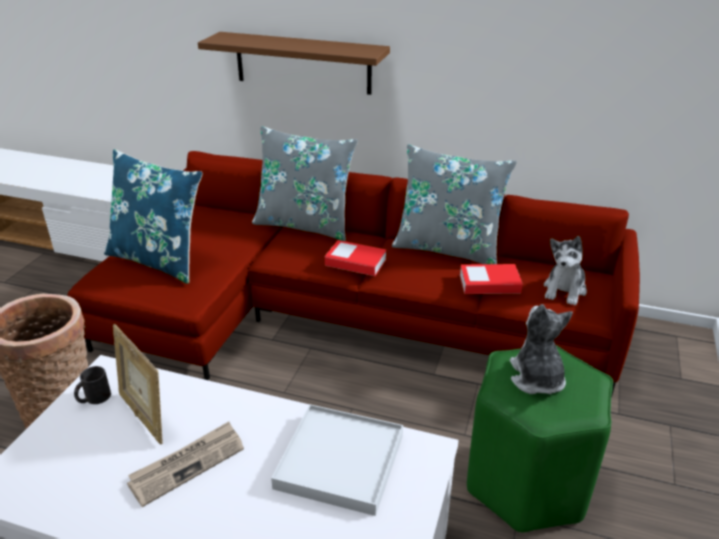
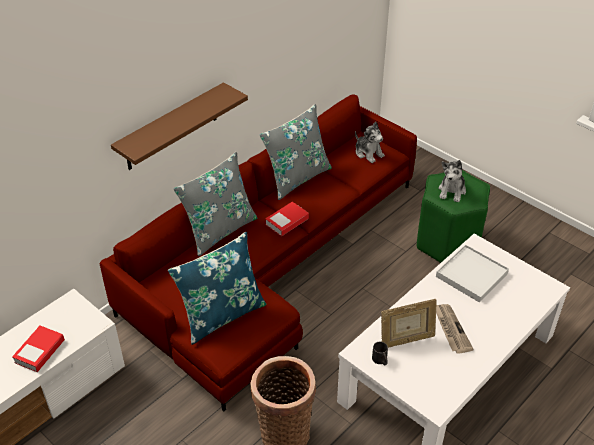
camera: 65 degrees left, 10 degrees up
(489, 284) = (346, 177): book -> book (40, 351)
(536, 378) = (452, 191): plush toy -> plush toy turned 90 degrees counterclockwise

